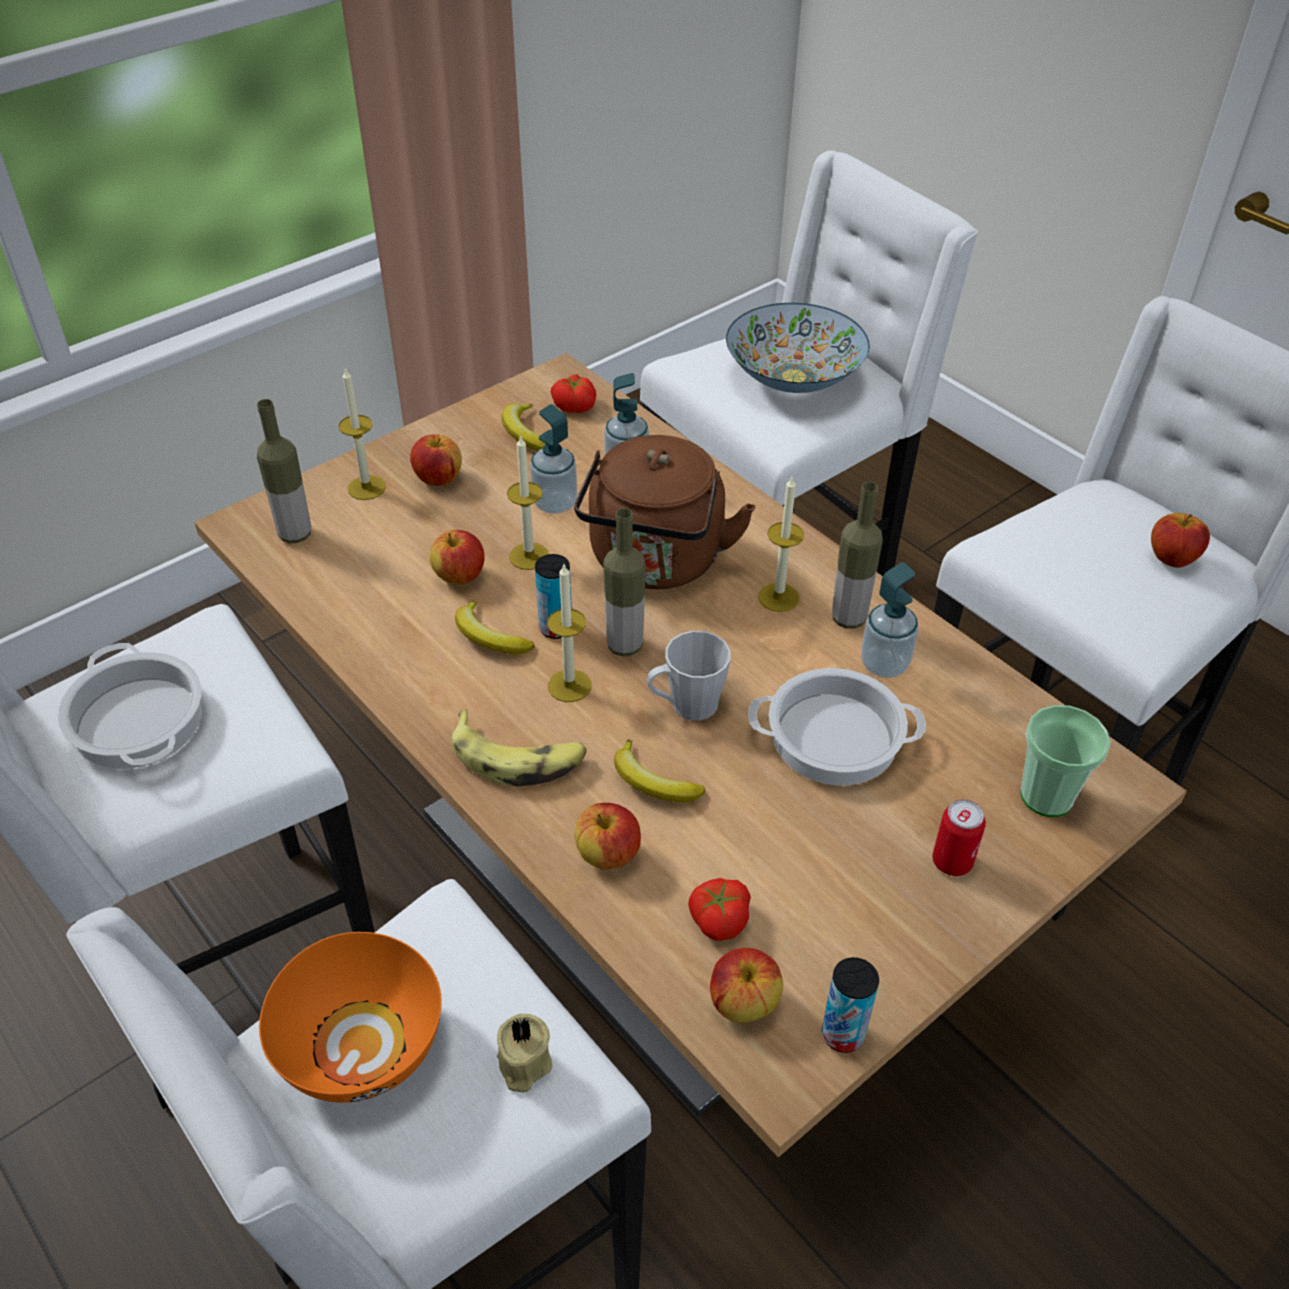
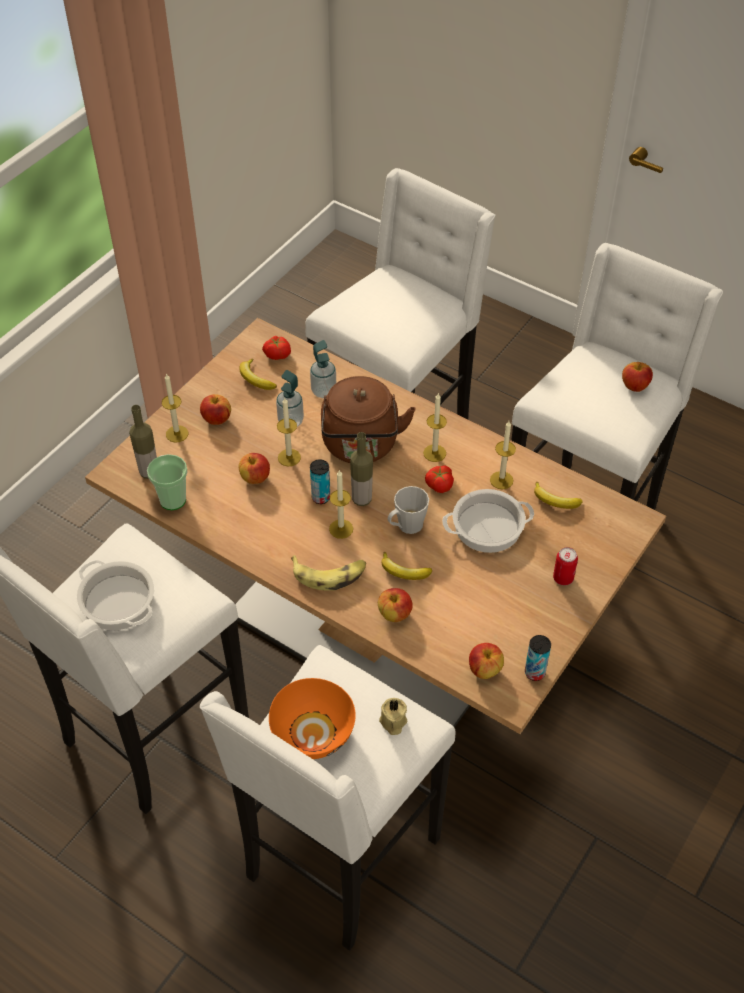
camera: 15 degrees left, 5 degrees up
(489, 637) = (287, 511): banana -> banana (555, 501)
(717, 919) = (459, 633): tomato -> tomato (438, 485)
(794, 378) = (400, 310): bowl -> none
(848, 618) = (475, 457): bottle -> none
(884, 664) = (501, 480): soap dispenser -> candle
(1046, 796) = (600, 534): cup -> cup (172, 500)

